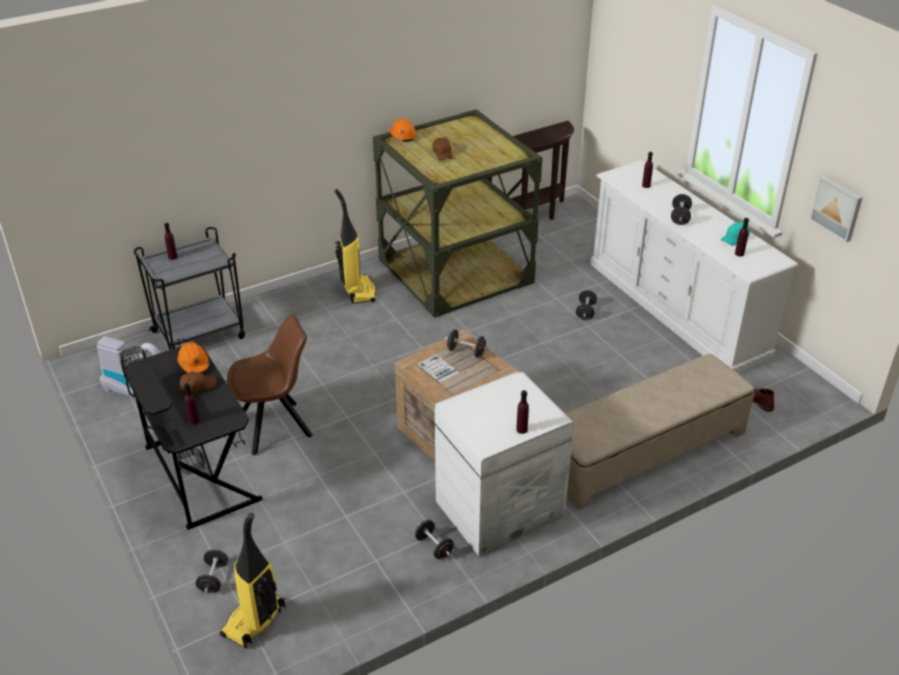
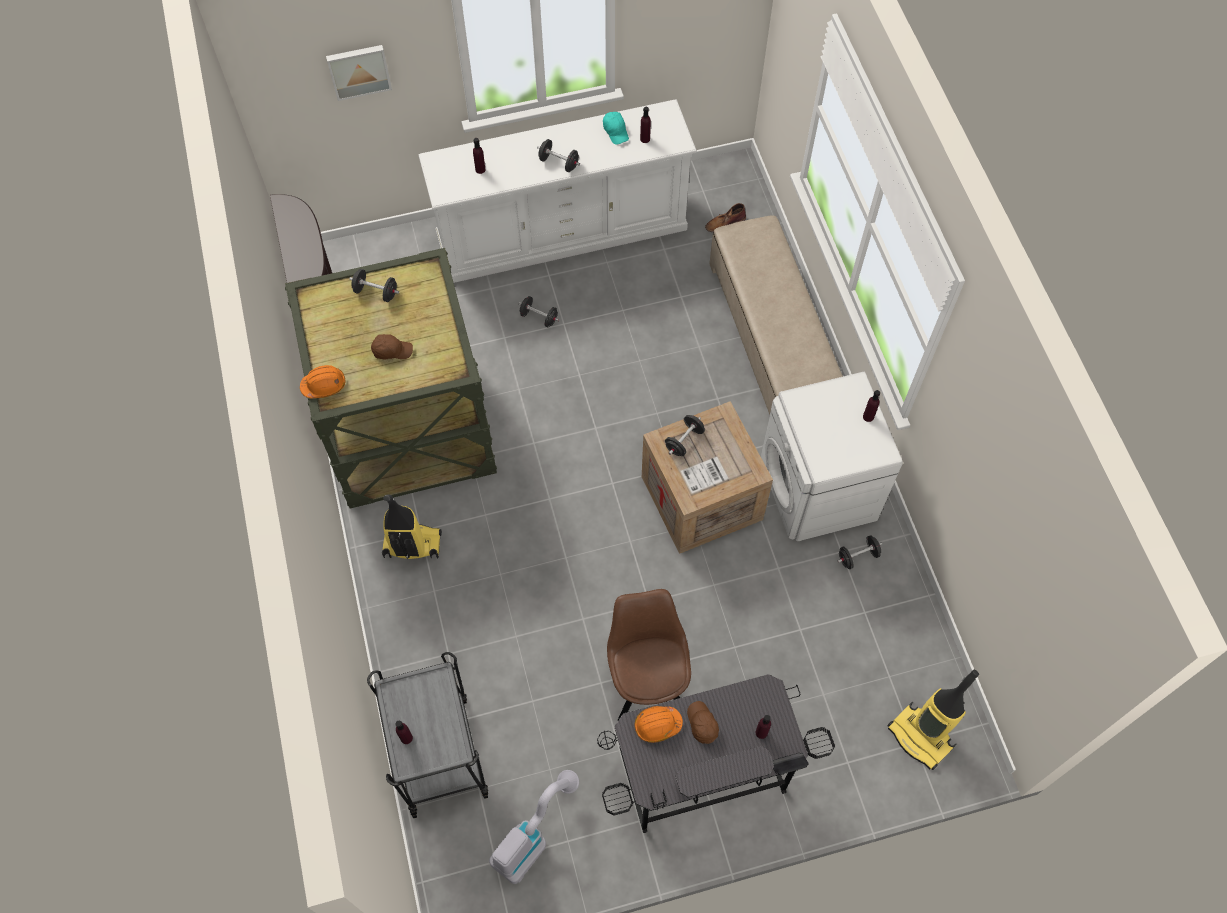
camera: 75 degrees left, 25 degrees up
(213, 578) = (859, 770): black dumbbell -> black dumbbell (376, 292)
(837, 208) = (684, 30): picture -> picture (359, 70)

